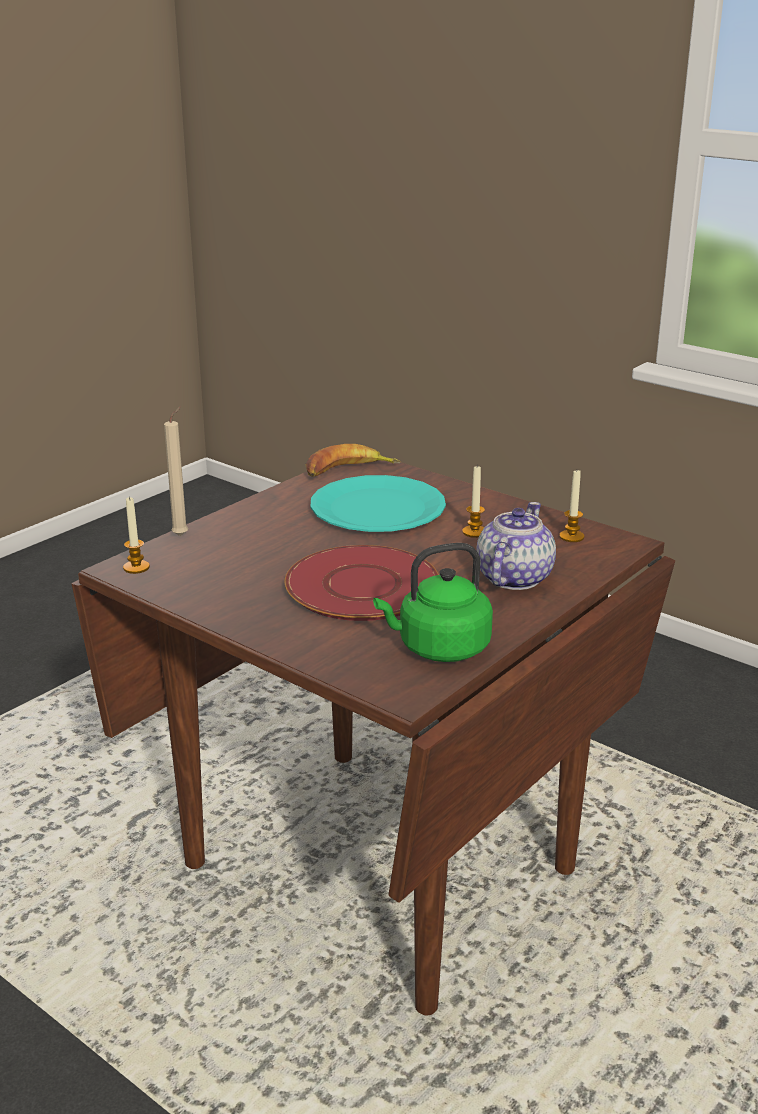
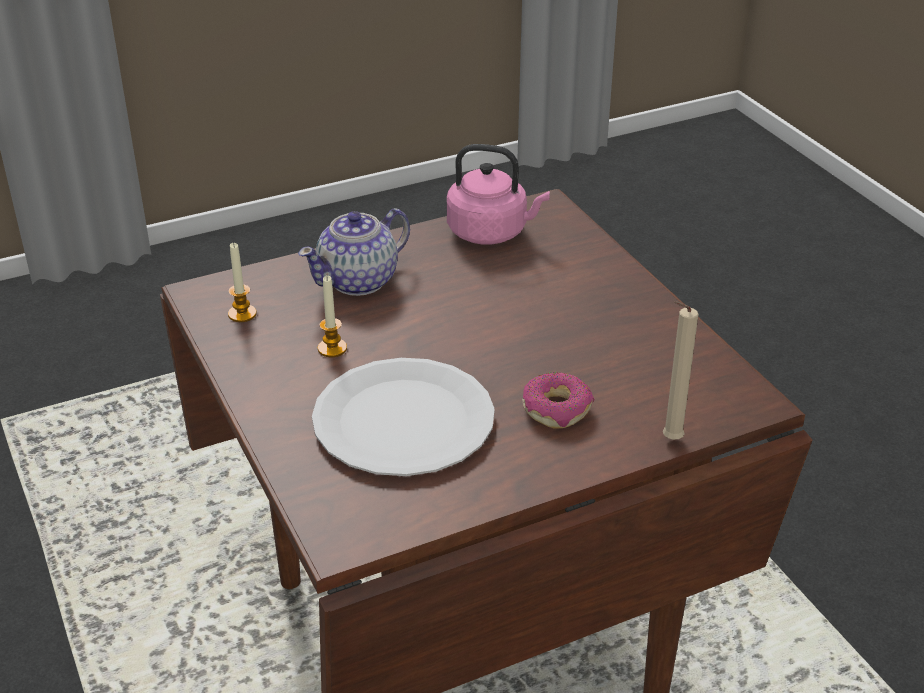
camera: 155 degrees left, 10 degrees up
(136, 567) = (736, 398): candle -> none
(274, 534) = (557, 409): none -> donut
(348, 470) = (379, 517): banana -> none
(362, 585) = (508, 310): red plate -> none
(378, 508) = (403, 420): turquoise plate -> white plate
(439, 648) = (491, 232): green kettle -> pink kettle

